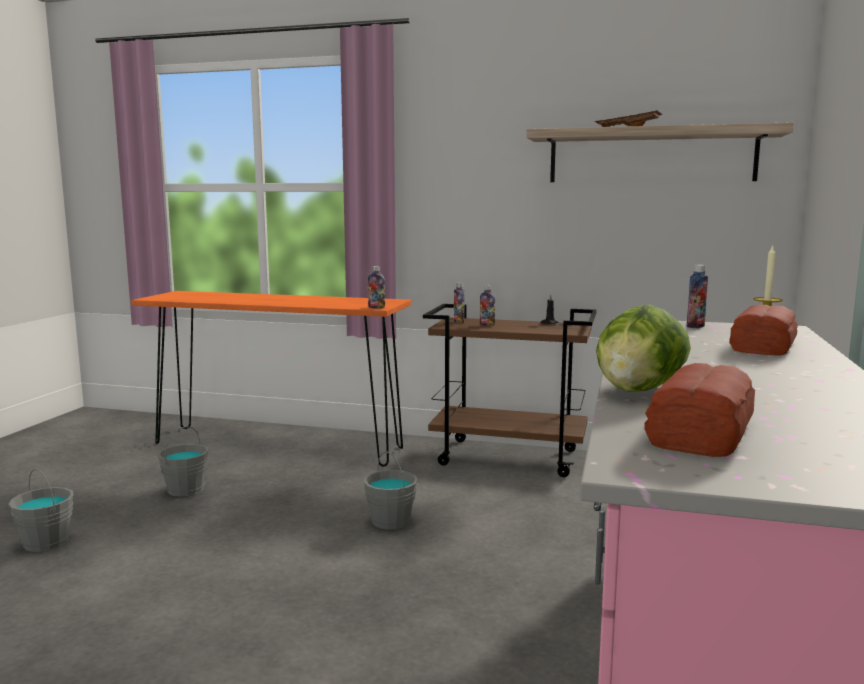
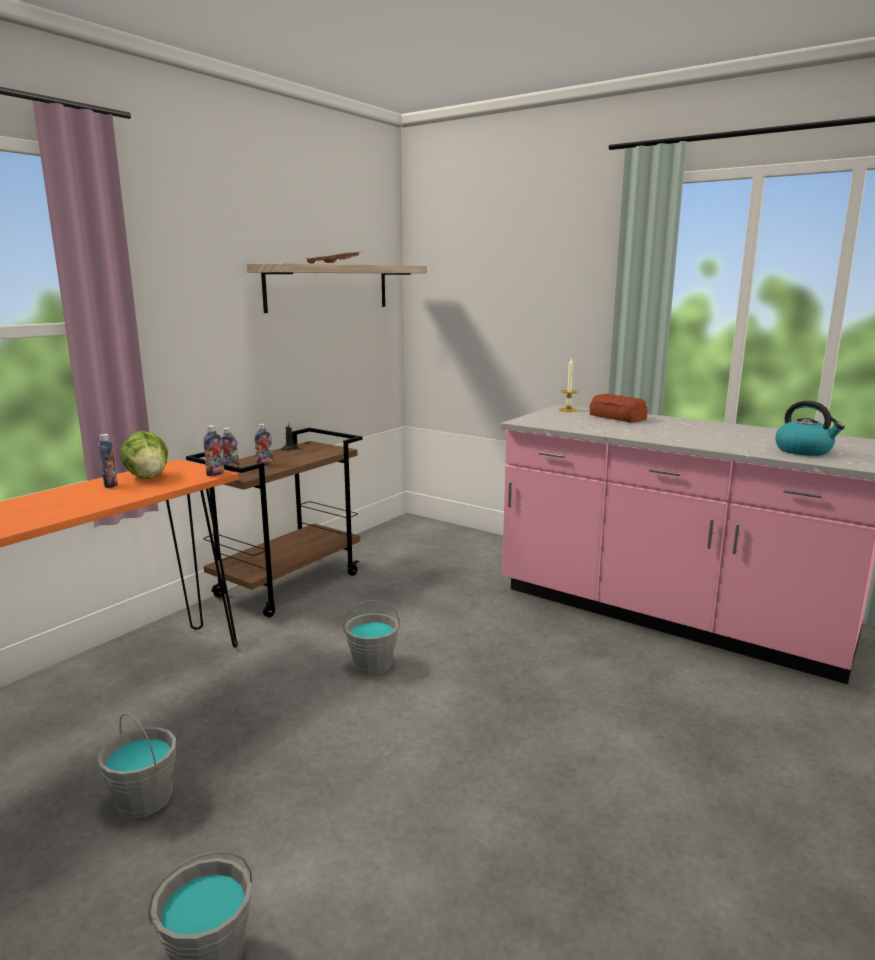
camera: 70 degrees left, 5 degrees up
(638, 390) = (727, 447): lettuce -> lettuce (148, 477)
(695, 326) = (549, 416): bottle -> bottle (110, 485)
(702, 431) = (804, 451): bread -> kettle

